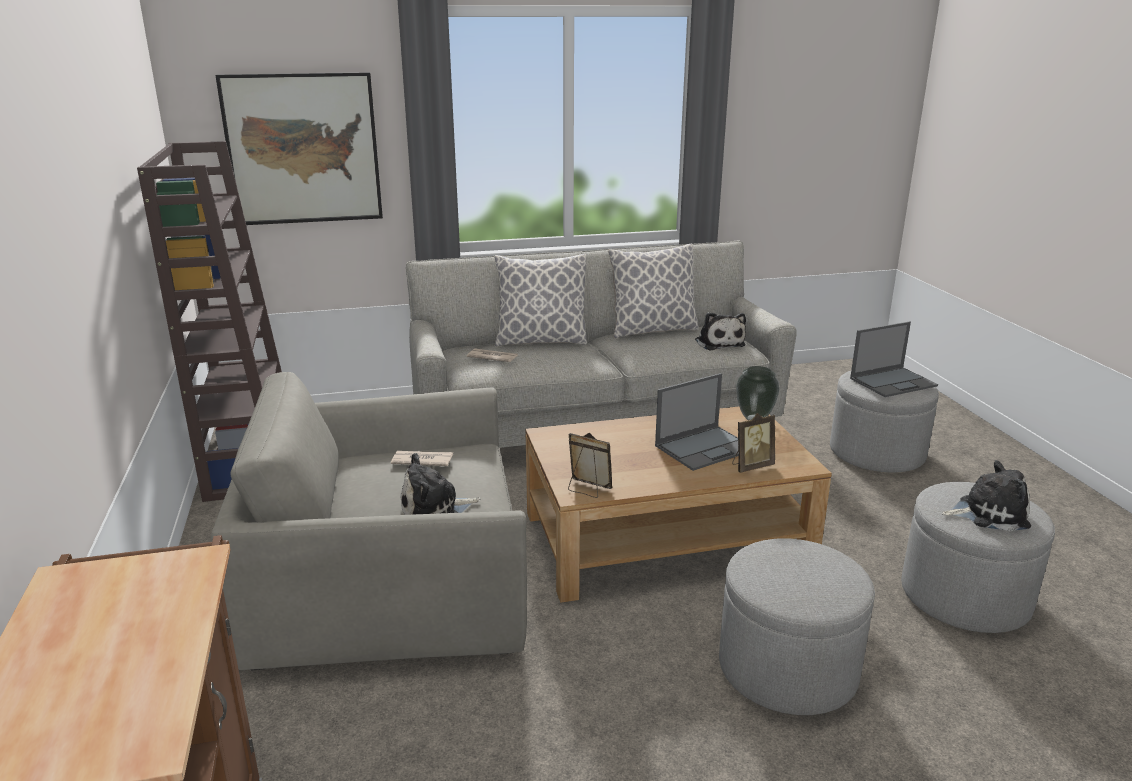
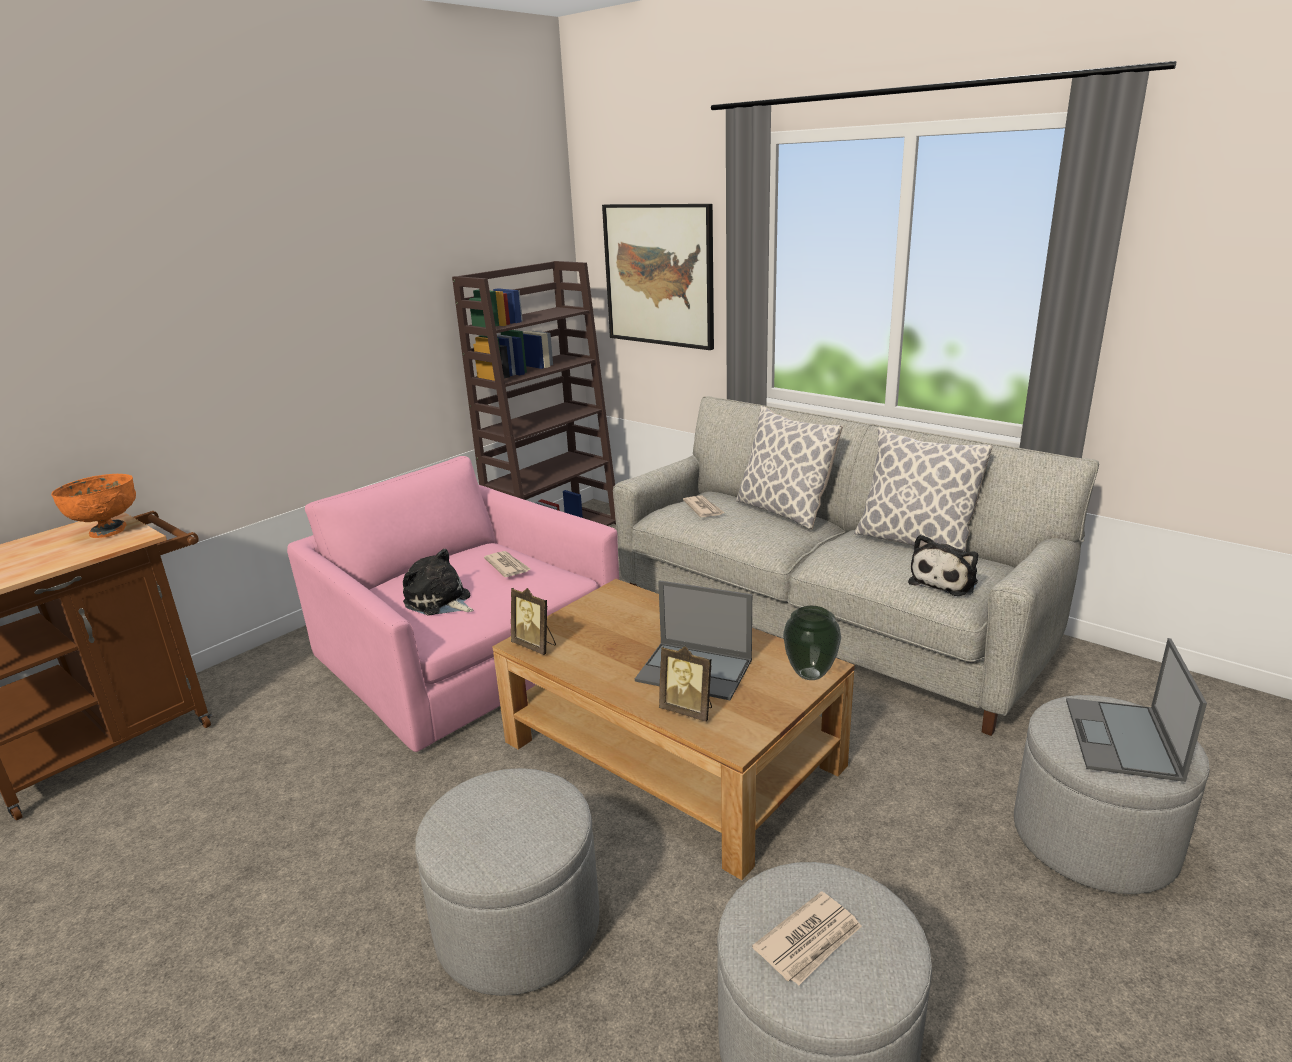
camera: 55 degrees right, 0 degrees up
(123, 581) = (108, 531): none -> orange bowl
(390, 580) = (464, 655): grey armchair -> pink armchair
(587, 489) = (535, 645): picture frame -> picture frame turned 135 degrees clockwise
(893, 382) = (1123, 740): laptop -> laptop turned 75 degrees clockwise
(988, 513) = (810, 941): plush toy -> newspaper

